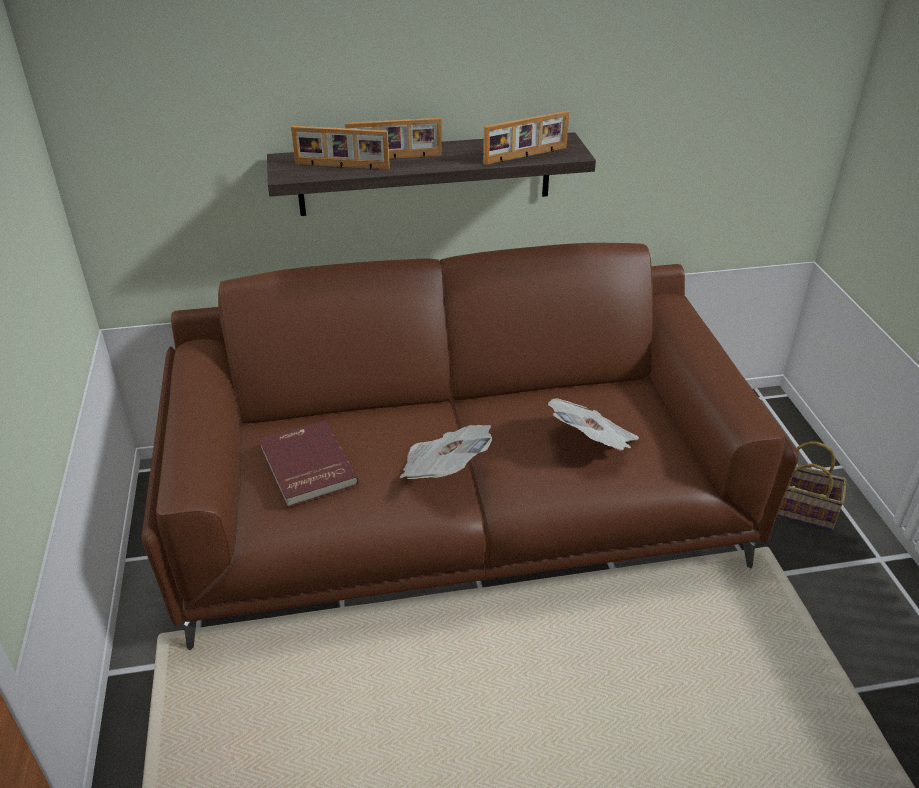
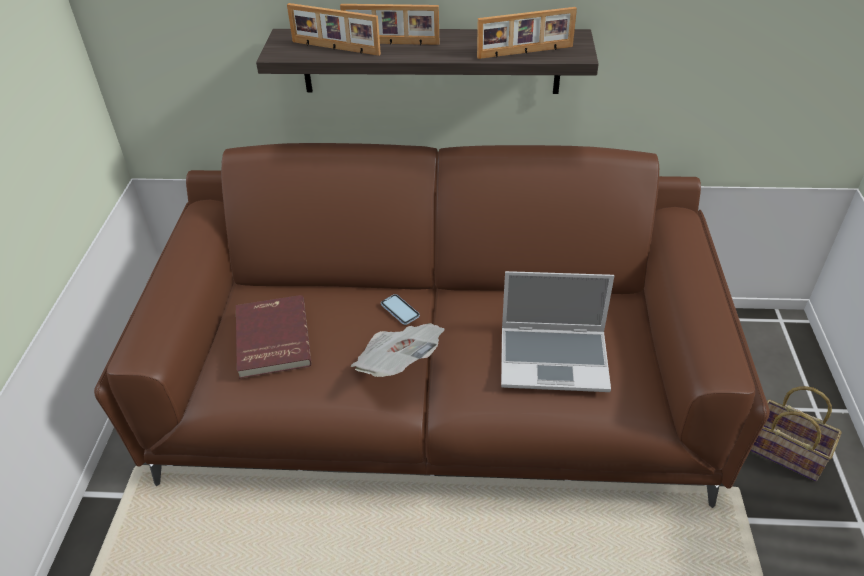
camera: 15 degrees right, 5 degrees up
(427, 422) = (400, 310): none -> phone
(593, 443) = (555, 359): newspaper -> laptop

